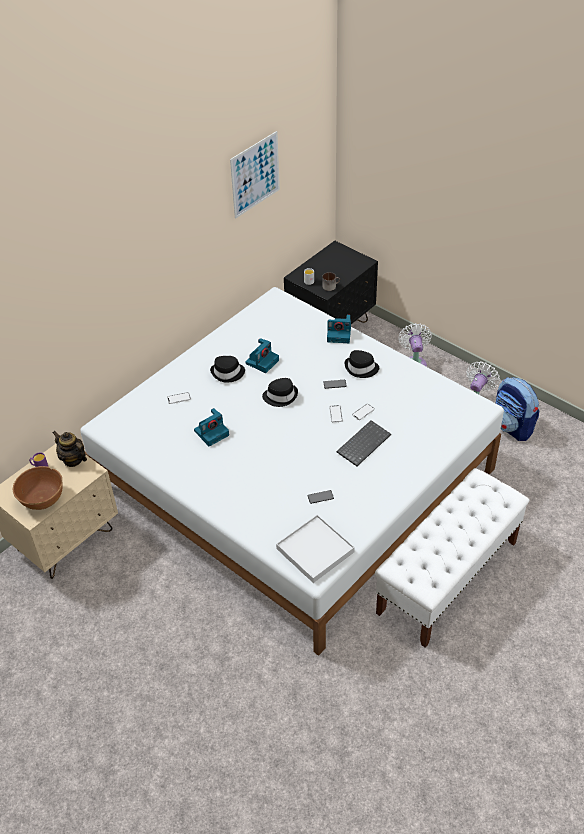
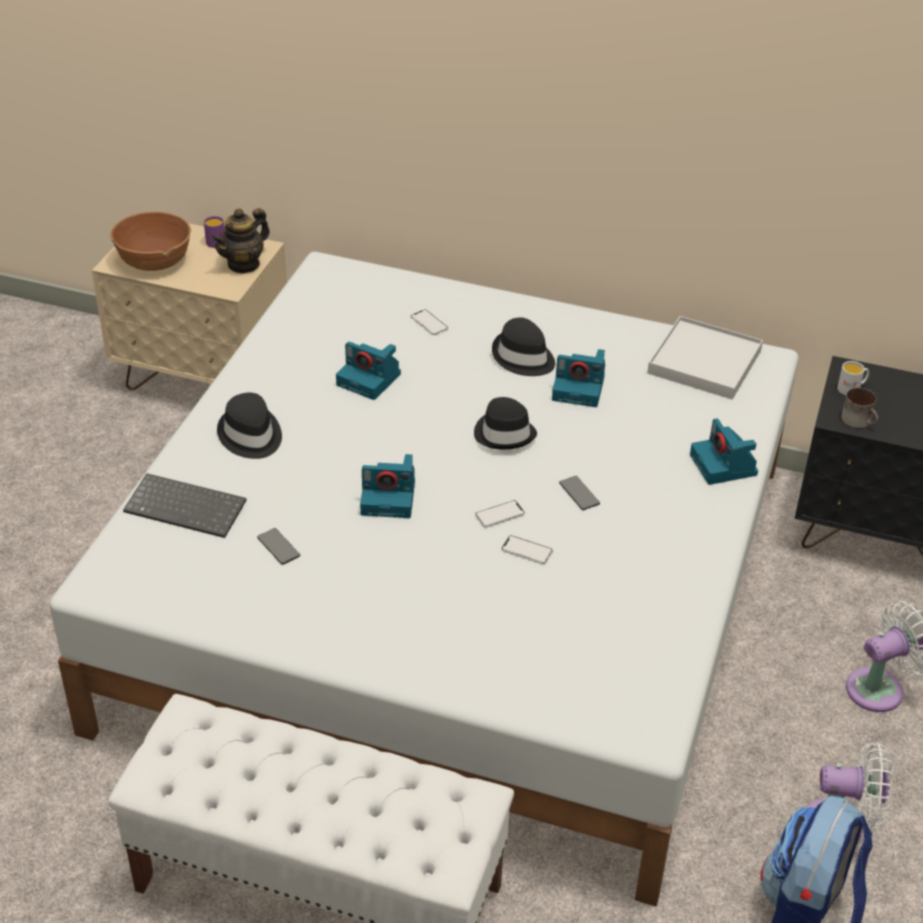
camera: 65 degrees right, 5 degrees down
(73, 459) = (244, 264): teapot -> teapot turned 150 degrees counterclockwise
(255, 174) = (825, 96): picture -> none
(305, 448) = (389, 498): none -> camera
(315, 550) = (150, 572): white tray -> white tray (704, 362)
(361, 368) = (647, 519): black hat -> black hat (250, 436)
(363, 443) = (443, 571): keyboard -> keyboard (187, 507)

